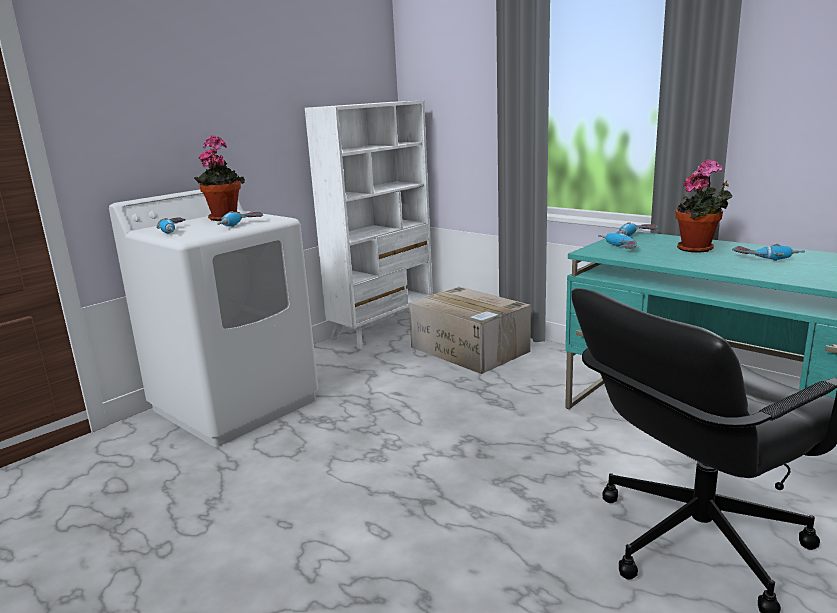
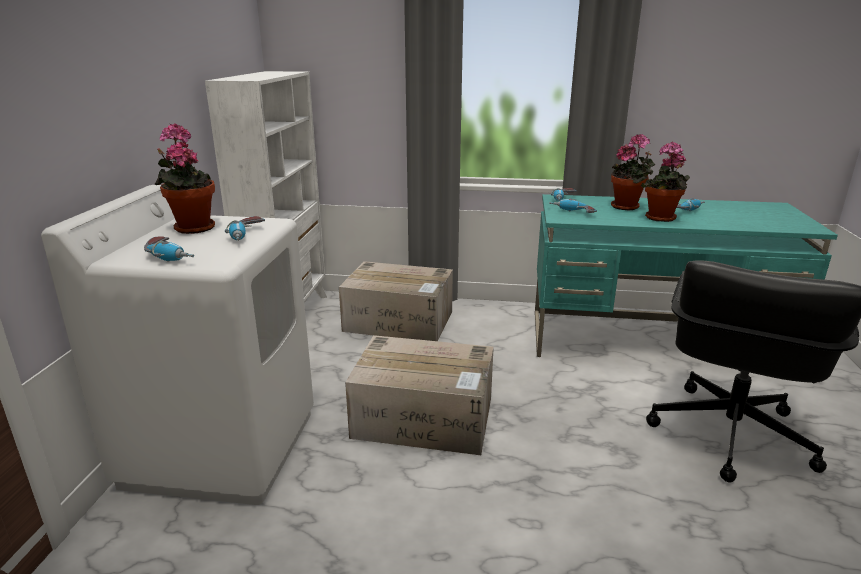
camera: 35 degrees left, 5 degrees up
(396, 428) = (425, 417): none -> cardboard box
(712, 263) = (660, 219): none -> potted plant

